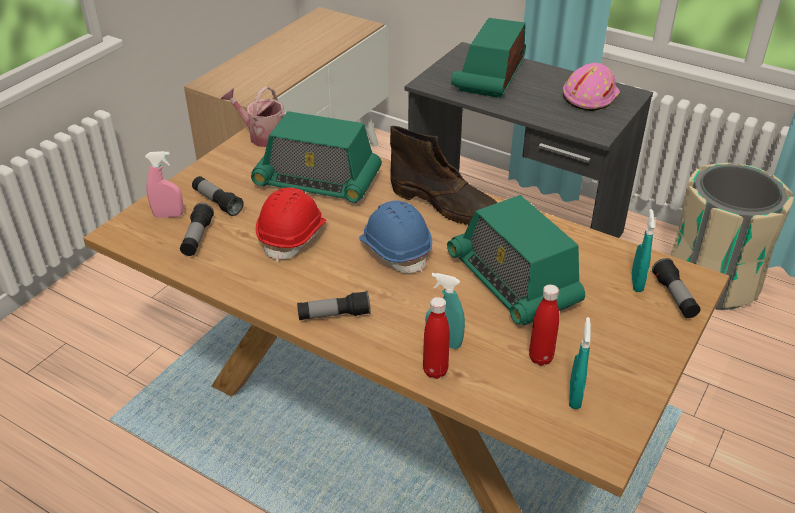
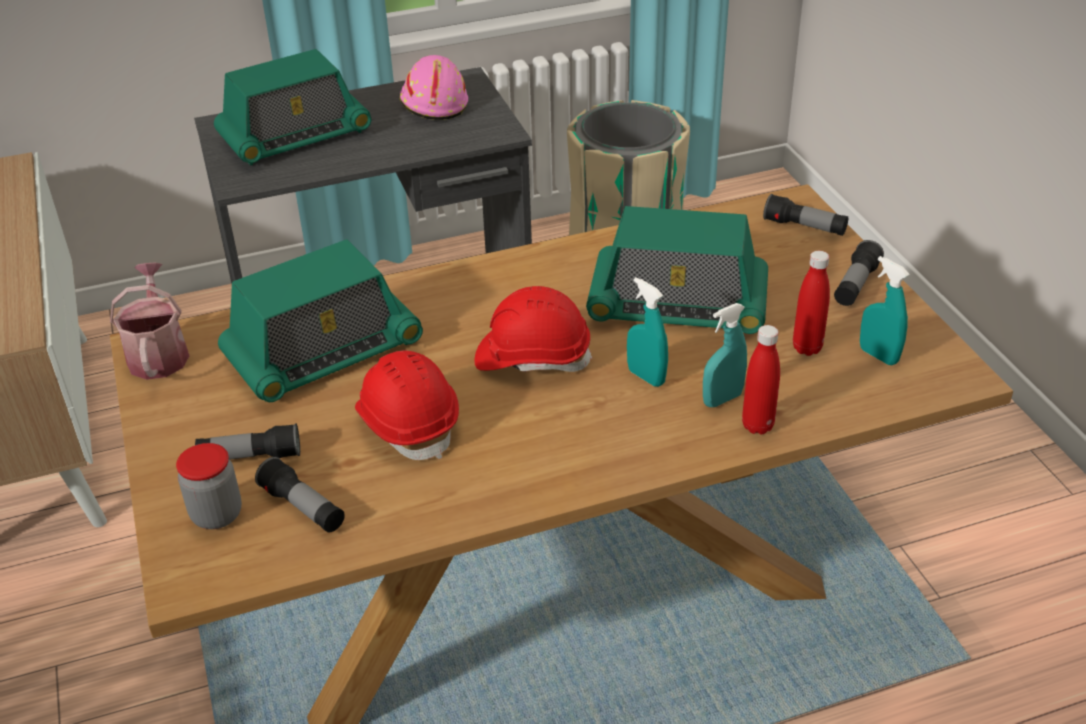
camera: 50 degrees left, 0 degrees up
(168, 215) = (217, 515): pink spray bottle -> jar
(262, 136) = (158, 353): watering can -> watering can turned 105 degrees clockwise
(334, 315) = (591, 456): flashlight -> flashlight (855, 285)
(395, 250) = (532, 357): blue hard hat -> red hard hat
(445, 205) = (497, 284): brown boot -> none
(490, 75) = (295, 136): radio -> radio turned 90 degrees counterclockwise
(637, 283) = (763, 236): turquoise spray bottle -> turquoise spray bottle (646, 377)

